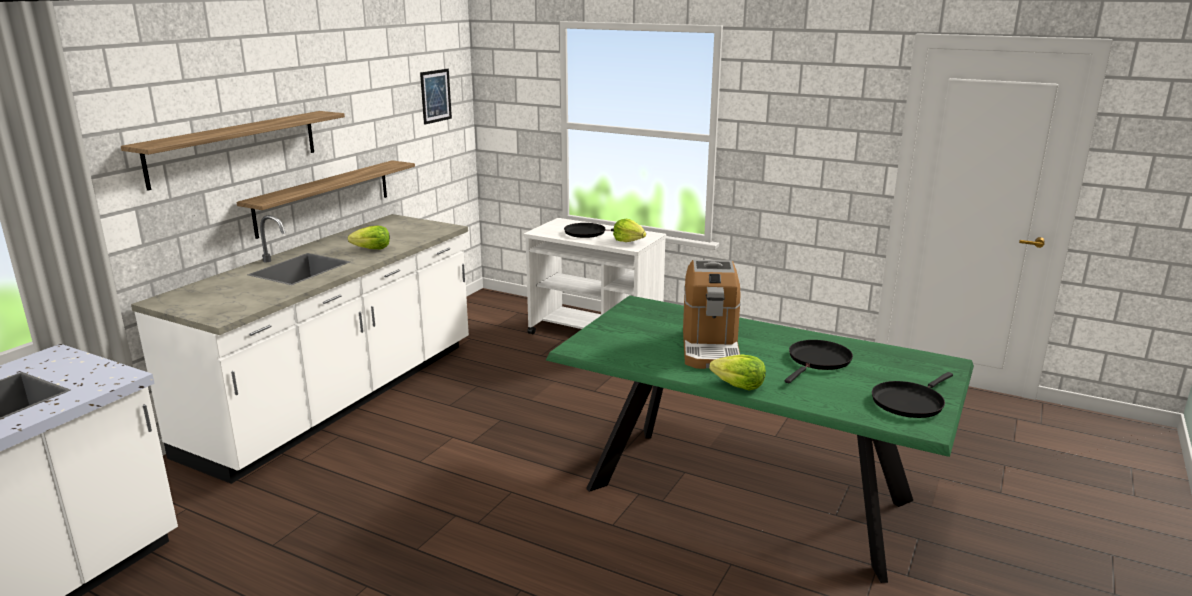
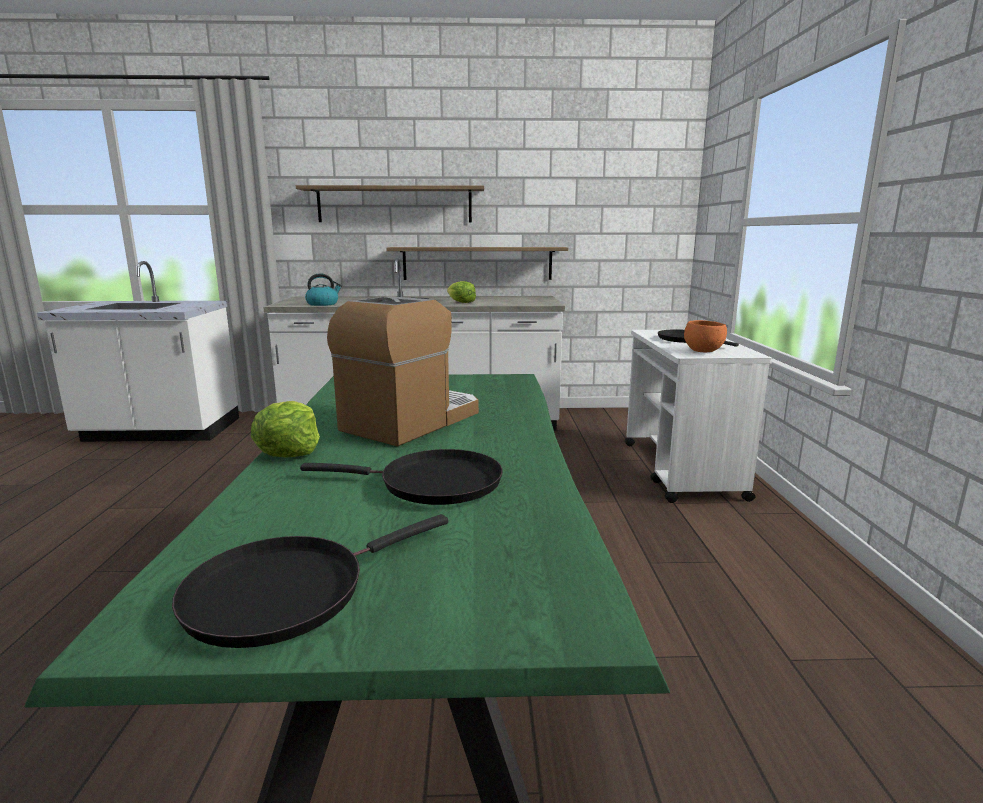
camera: 60 degrees right, 5 degrees down
(260, 299) = (323, 304): none -> kettle
(435, 96) = (636, 194): picture -> none
(629, 240) = (704, 351): lettuce -> orange bowl
(710, 348) = (412, 421): coffee machine -> coffee machine turned 150 degrees clockwise
(909, 402) = (286, 592): black frying pan -> black frying pan turned 60 degrees counterclockwise

